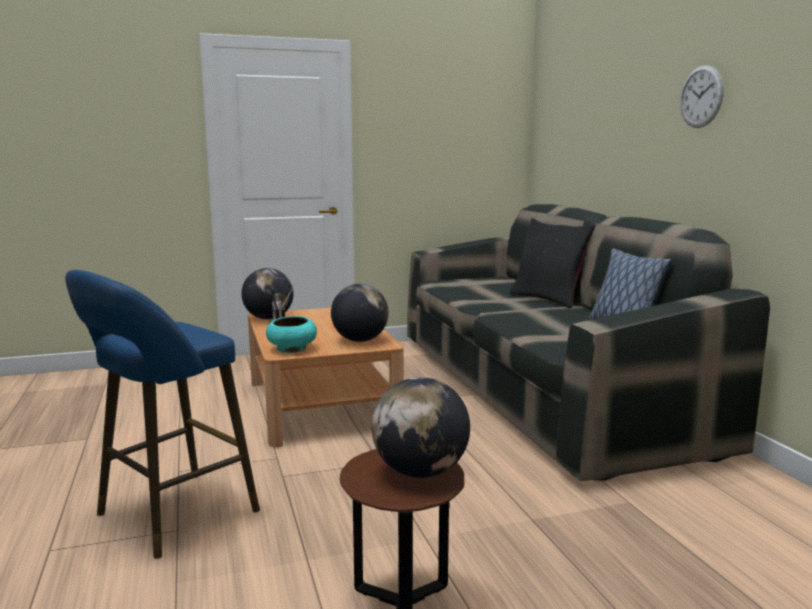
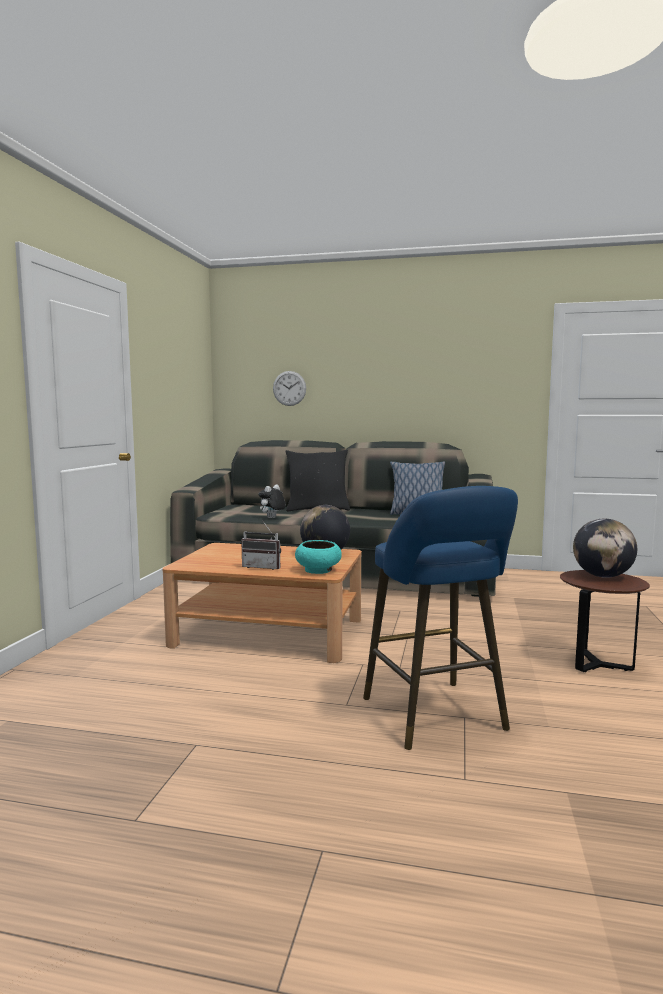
camera: 60 degrees left, 5 degrees down
(268, 318) = (199, 565): globe -> none
(462, 296) = (272, 518): none -> plush toy
(701, 97) = (416, 365): wall clock -> wall clock (289, 388)

